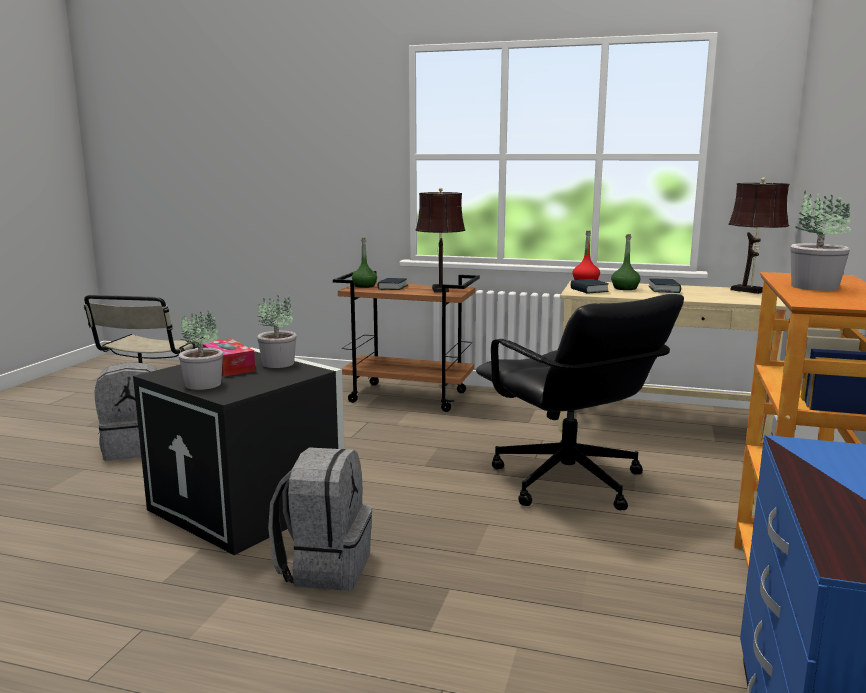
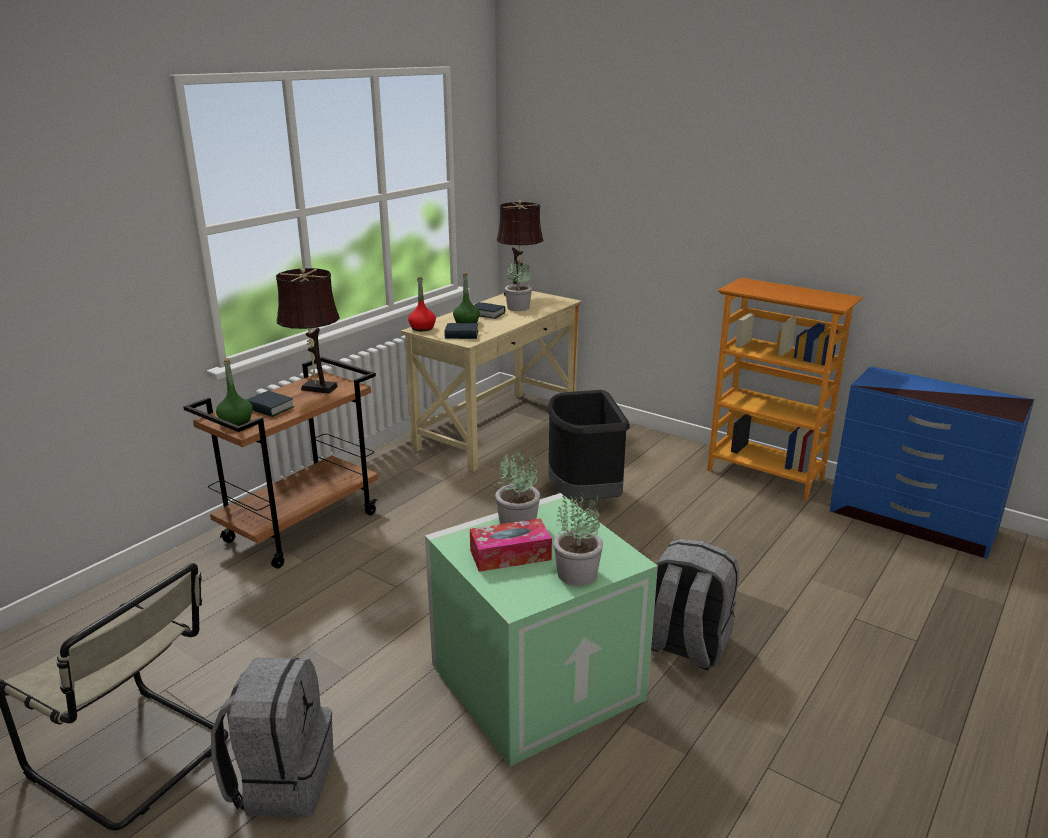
camera: 70 degrees left, 10 degrees up
(251, 504) = (537, 679): black storage box -> green storage box
(568, 482) = (583, 497): black office chair -> black trash can
(813, 287) = (783, 293): potted plant -> potted plant (518, 308)

